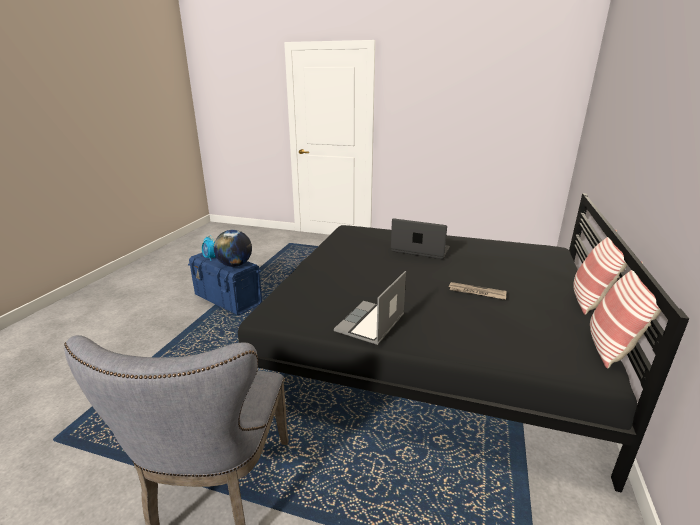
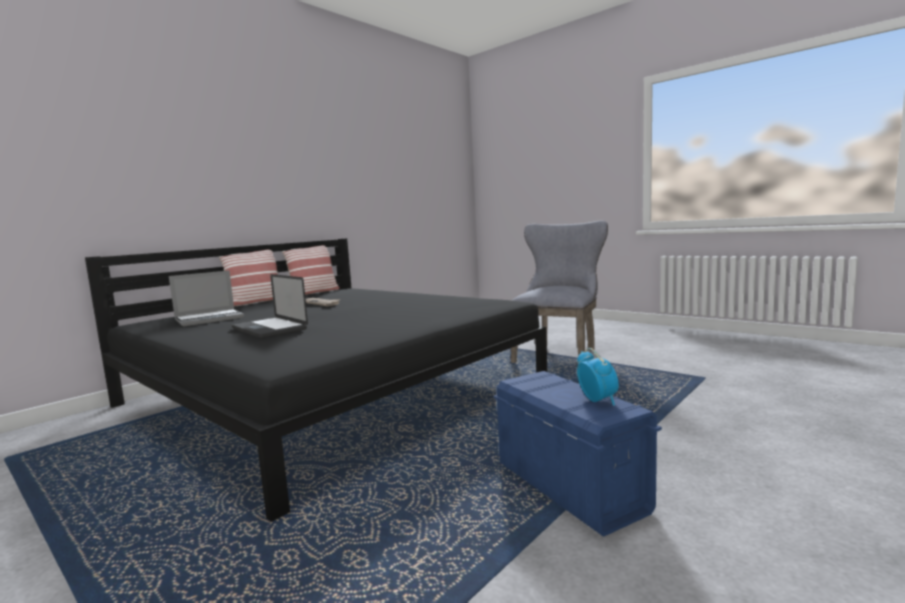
camera: 155 degrees left, 15 degrees down
(235, 265) = (542, 382): globe -> none
(370, 324) = (433, 298): laptop -> laptop (210, 319)

